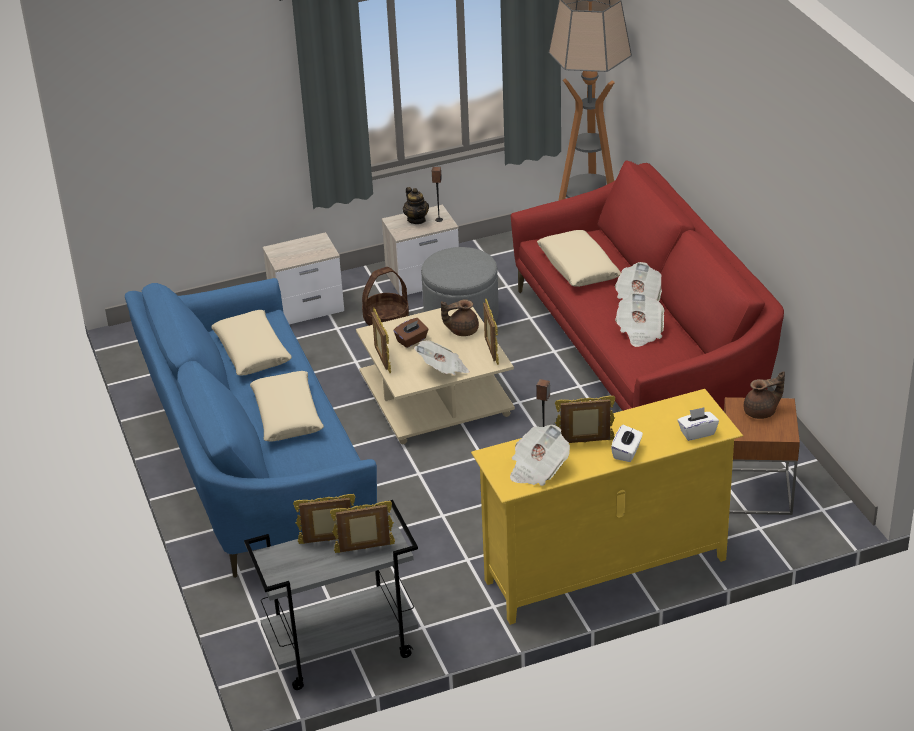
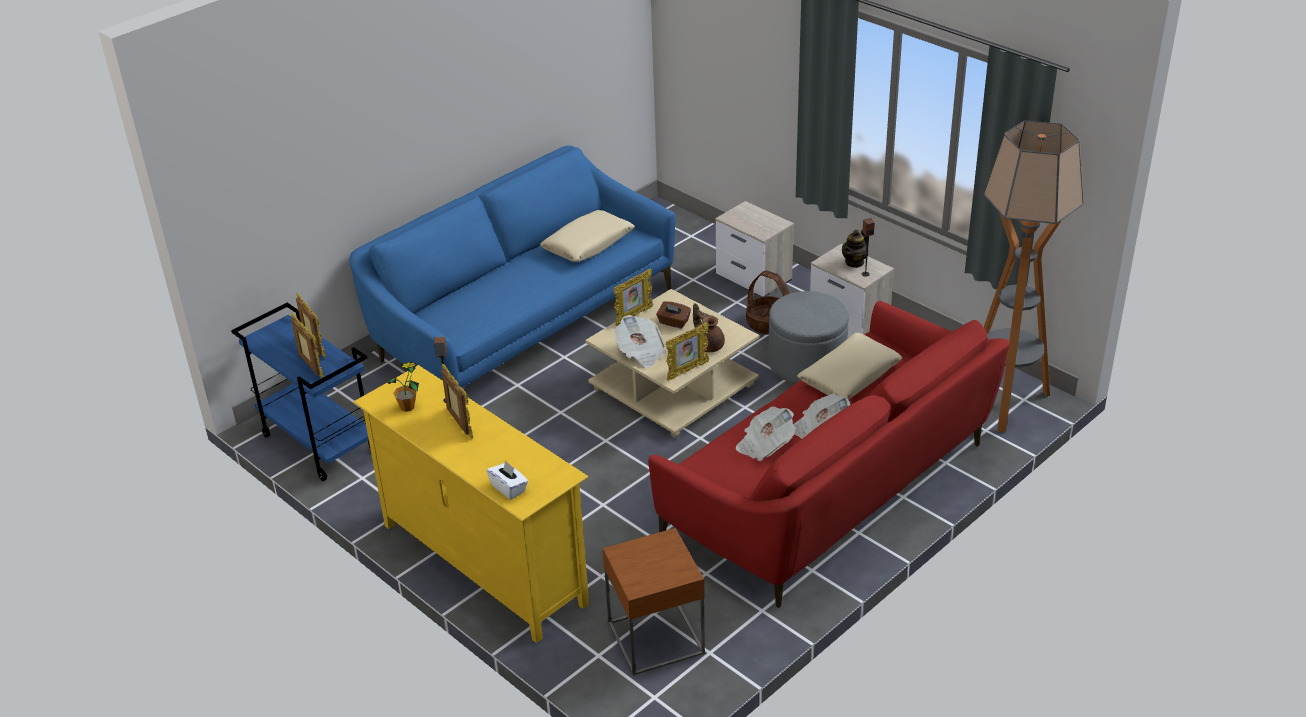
camera: 65 degrees right, 0 degrees up
(287, 415) = (511, 289): beige pillow -> none
(341, 650) = (318, 443): grey cart -> blue cart
(537, 469) = (407, 407): newspaper -> potted plant
(627, 452) = (456, 452): white tissue box -> none
(761, 412) = (664, 560): brown teapot -> none

